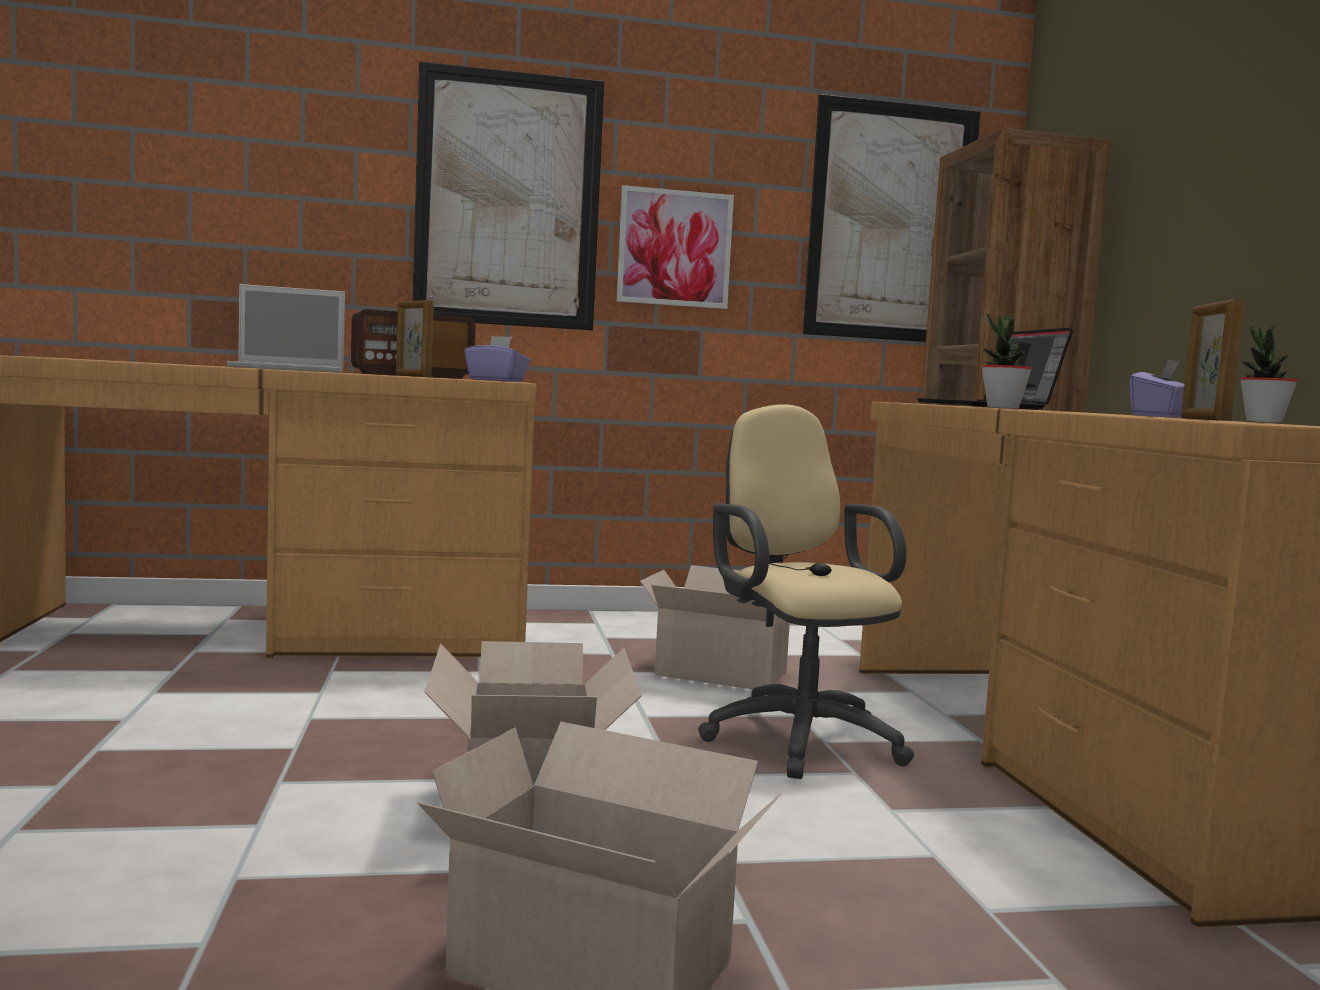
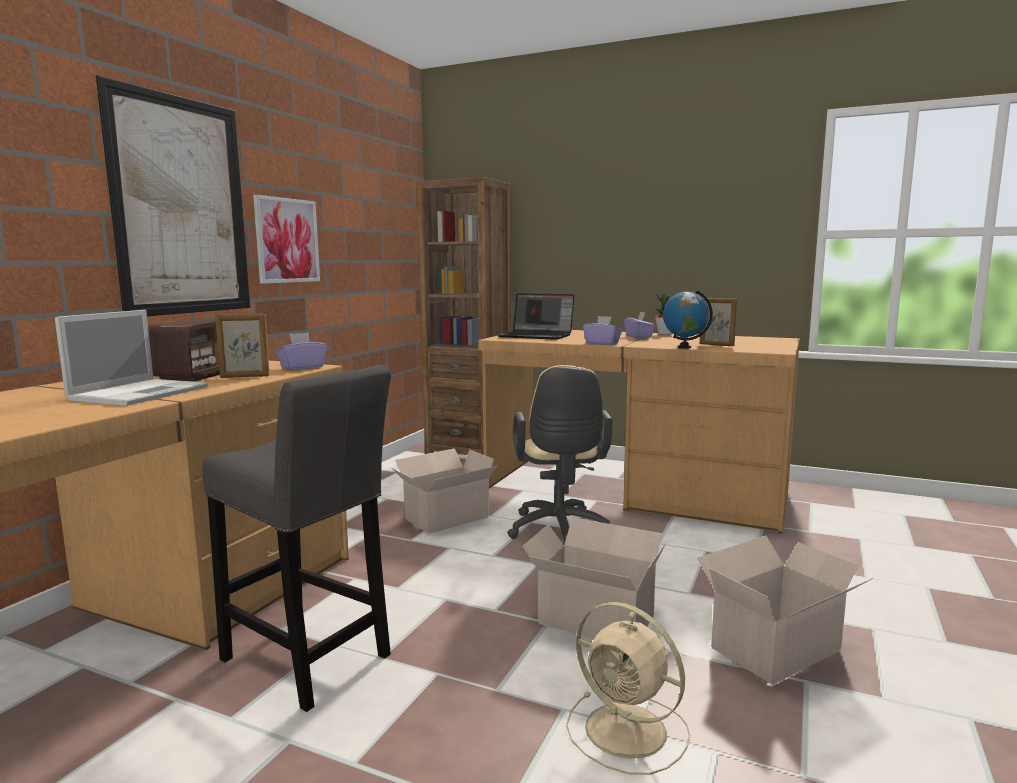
camera: 55 degrees left, 5 degrees up
(223, 873) = (629, 732): none -> beige fan
(275, 694) = (310, 662): none -> grey stool
(796, 737) = (559, 532): beige office chair -> beige office chair turned 105 degrees counterclockwise
(891, 222) = (381, 217): picture -> none
(1002, 408) = (602, 343): potted plant -> purple tissue box
(1095, 413) = (684, 347): none -> globe

